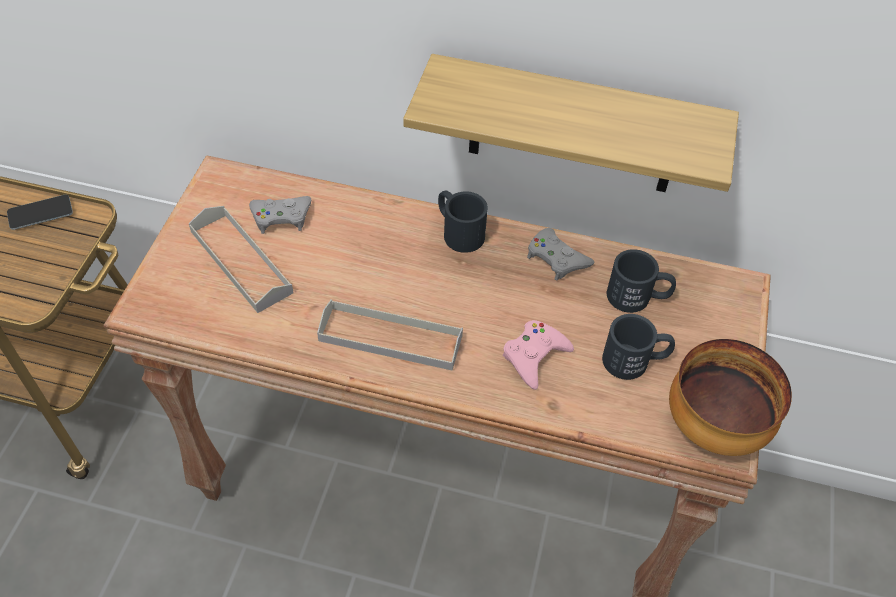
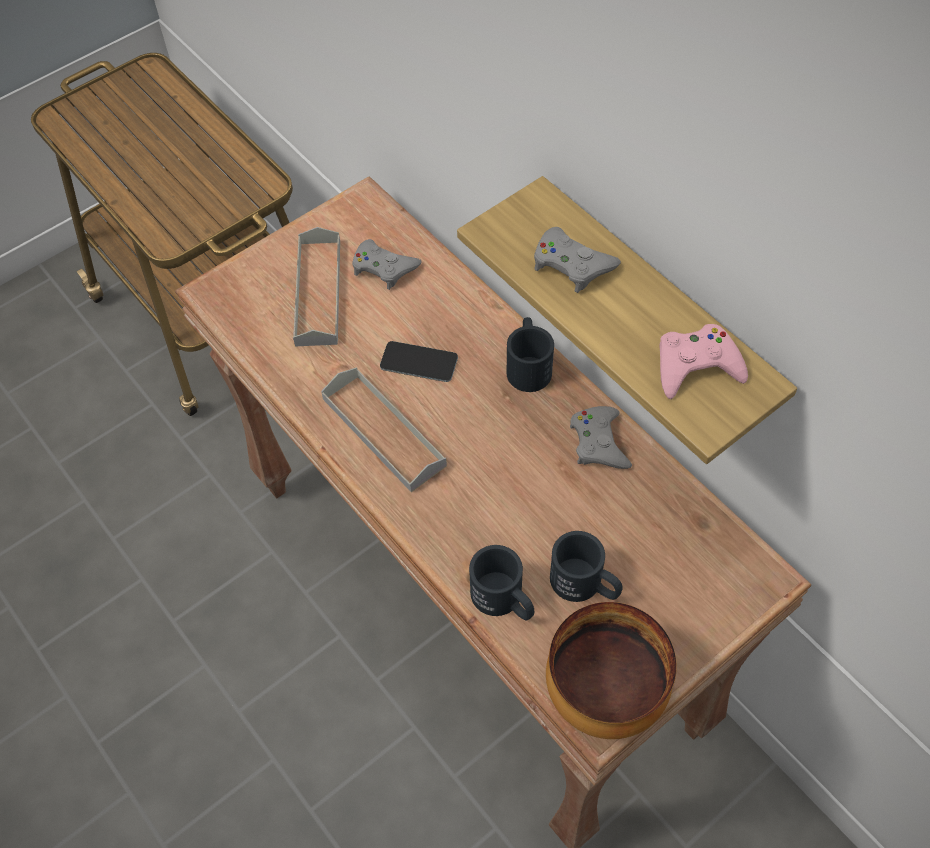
camera: 40 degrees right, 5 degrees up
(40, 212) = (230, 163): phone -> phone (419, 362)
(514, 103) = (572, 264): none -> grey game controller
(534, 356) = (494, 523): pink game controller -> pink game controller (696, 366)
(638, 297) = (645, 526): black mug -> black mug (504, 600)

